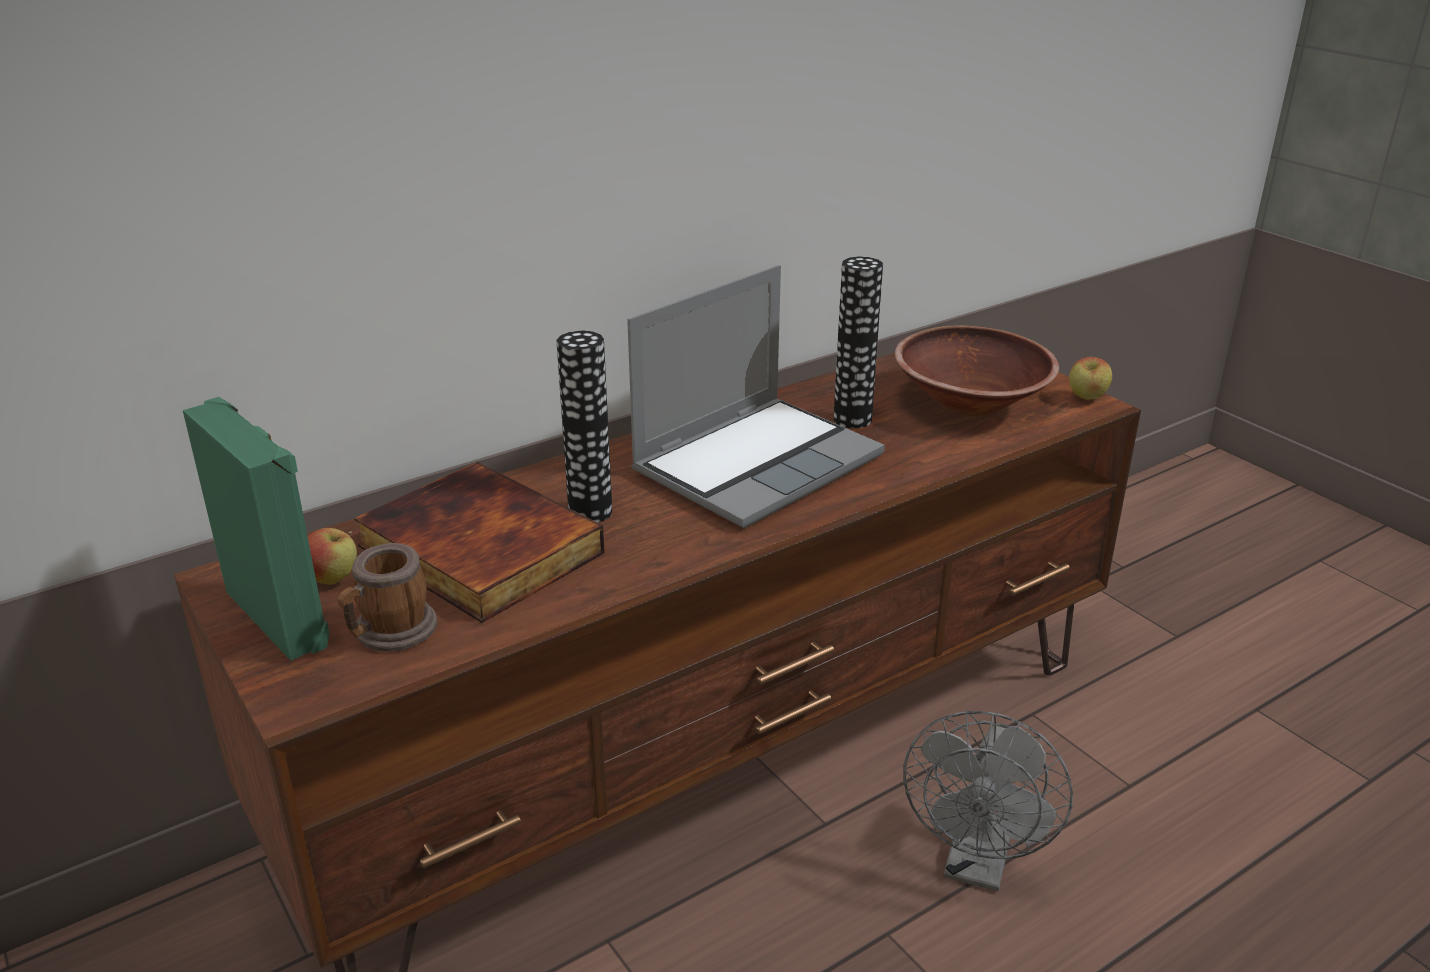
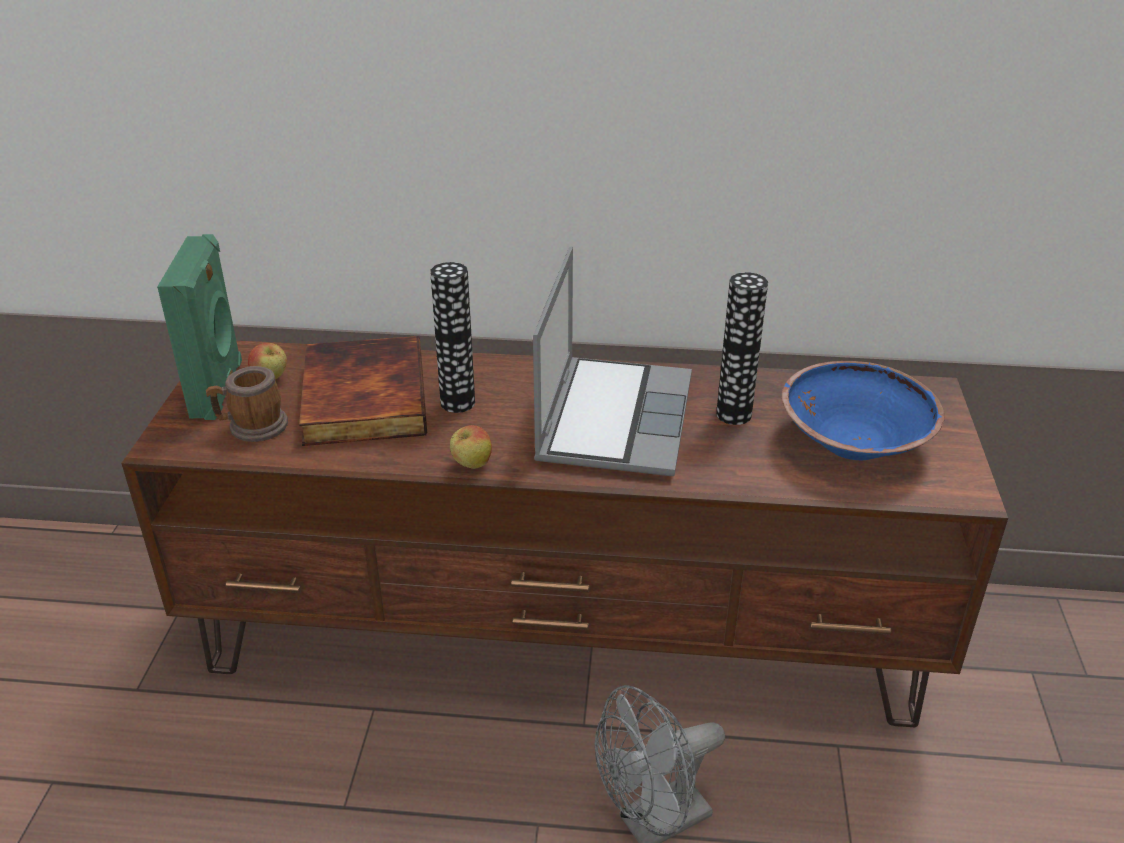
camera: 40 degrees right, 5 degrees up
(757, 463) = (613, 417): laptop -> laptop turned 75 degrees counterclockwise
(970, 402) = (854, 442): brown bowl -> blue bowl
(1086, 398) = (968, 485): apple -> apple (471, 465)

